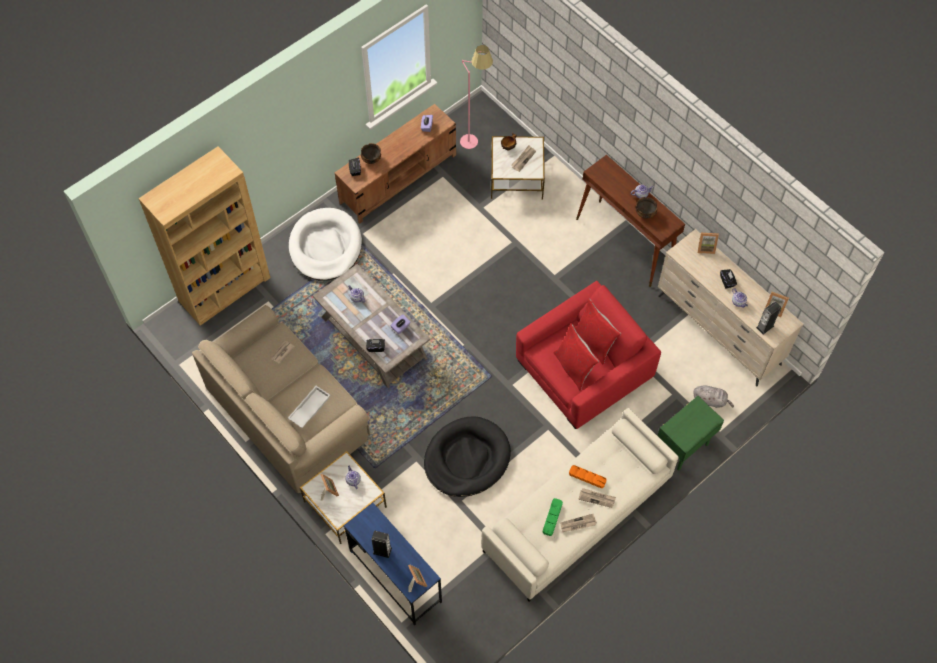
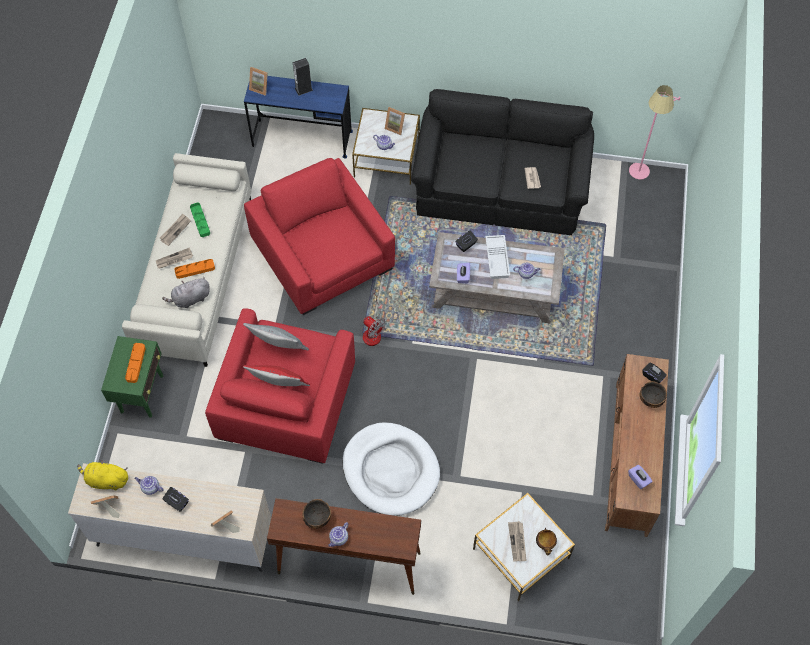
camera: 140 degrees right, 0 degrees up
(225, 289) = (658, 239): brown bookcase -> none
(287, 411) = (500, 187): beige sofa -> black sofa
(309, 408) = (465, 155): white tray -> white tray (498, 259)
(325, 246) = (620, 338): white dog bed -> white dog bed (390, 470)
(467, 458) = (323, 253): black dog bed -> red armchair
(475, 137) = (607, 569): pink floor lamp -> pink floor lamp (639, 178)
(483, 373) = (372, 331): none -> fan
(573, 367) = (279, 349): red pillow -> grey pillow
(686, 421) = (136, 364): none -> orange tray
(710, 400) = (145, 456): grey plush toy -> grey plush toy (190, 299)
(765, 326) = (106, 480): speaker -> yellow plush toy

